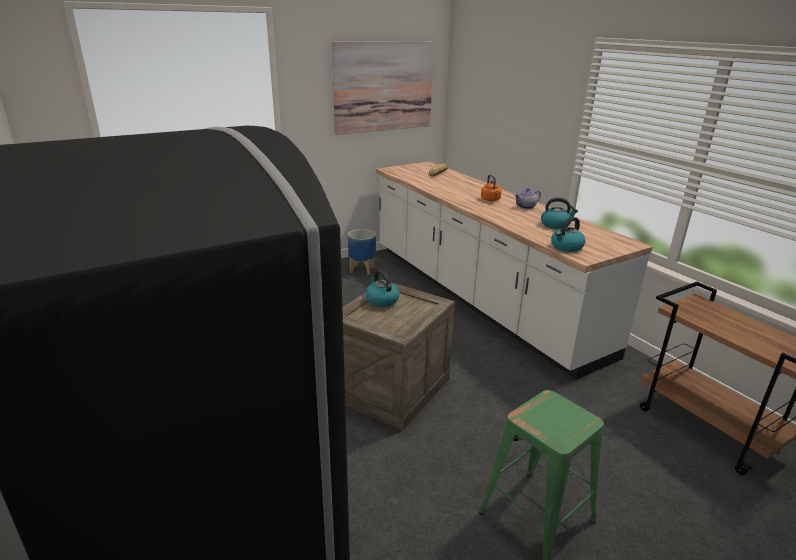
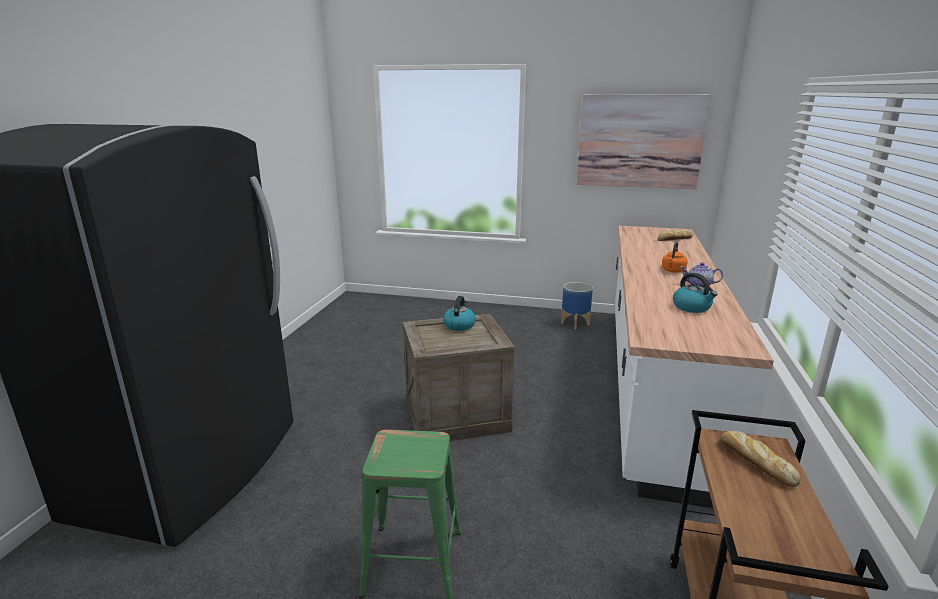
camera: 45 degrees right, 5 degrees down
(566, 247) = (650, 326): kettle -> none
(710, 313) = (755, 462): none -> bread

